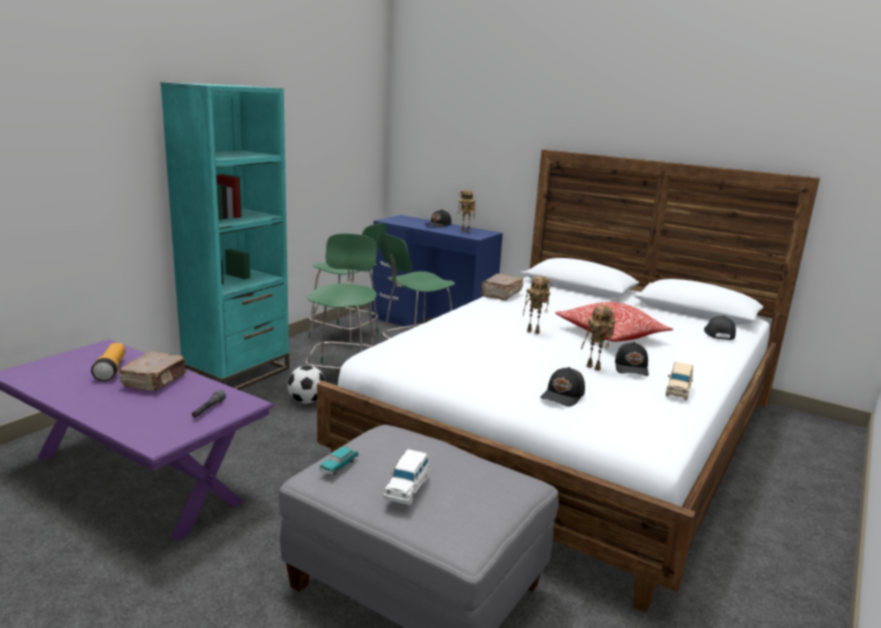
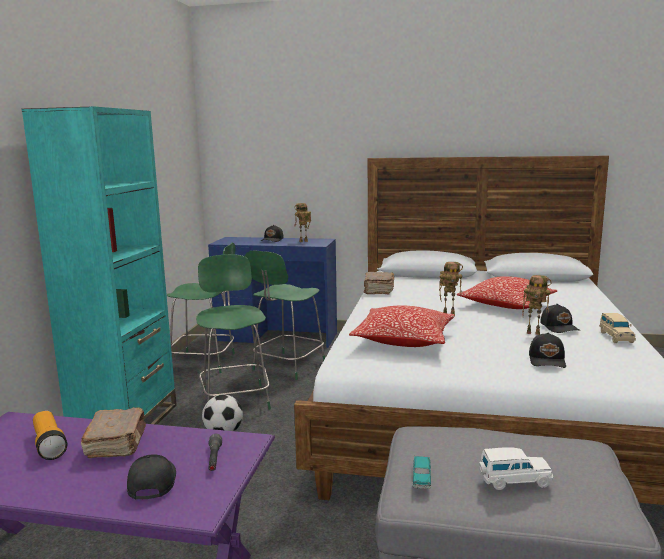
camera: 20 degrees left, 5 degrees down
(407, 489) = (513, 481): white toy car -> white toy car turned 90 degrees counterclockwise
(451, 347) = (404, 340): none -> pillow
(718, 334) = (576, 290): black cap -> black cap (151, 483)

